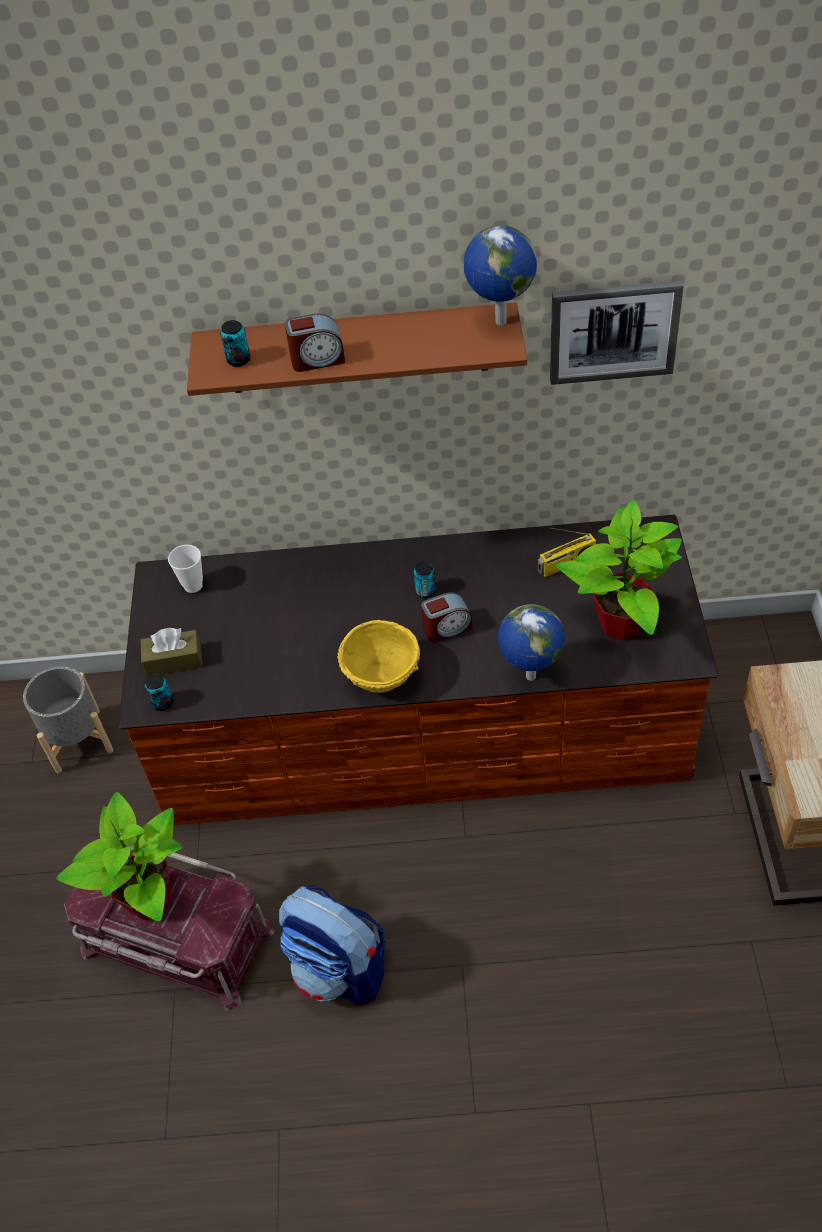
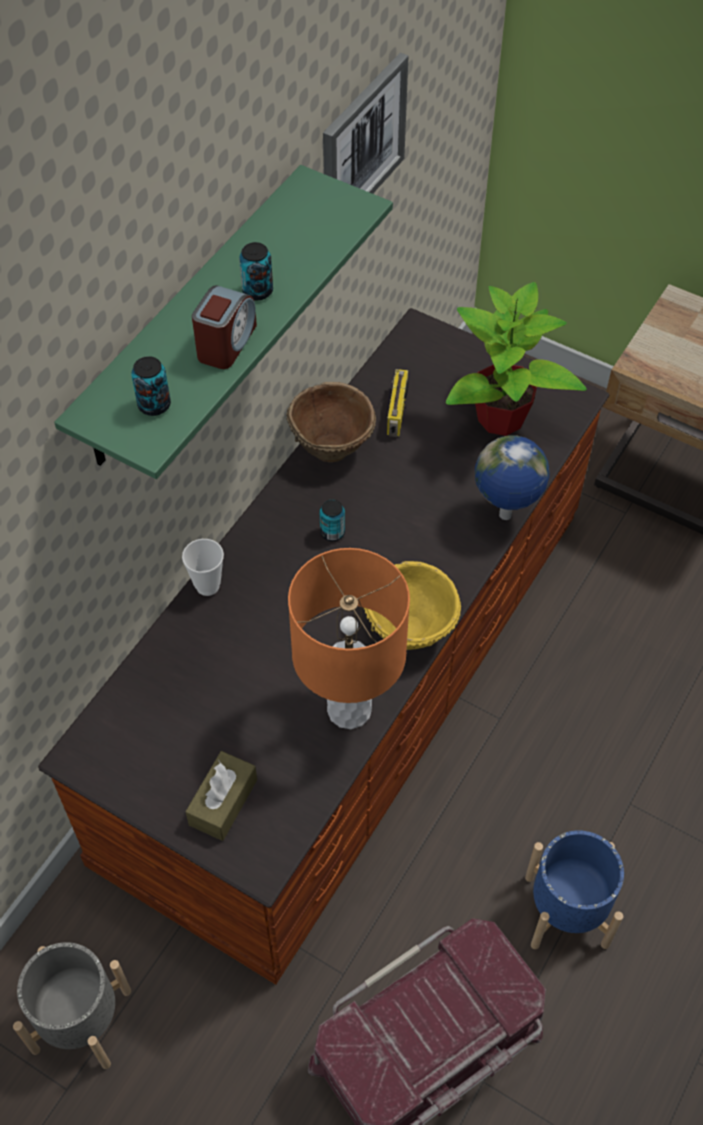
camera: 60 degrees left, 5 degrees up
(149, 899) = (420, 1027): potted plant -> none
(162, 703) = (274, 844): can -> can (257, 291)
(193, 585) = (131, 728): cup -> cup (207, 586)
(291, 683) = (350, 709): none -> orange table lamp
(339, 970) = (566, 910): backpack -> blue planter
(357, 349) = (191, 320): brown shelf -> green shelf
(447, 628) = (393, 543): alarm clock -> none
(499, 322) = (318, 190): globe -> none
(501, 547) = (332, 444): none -> brown bowl

